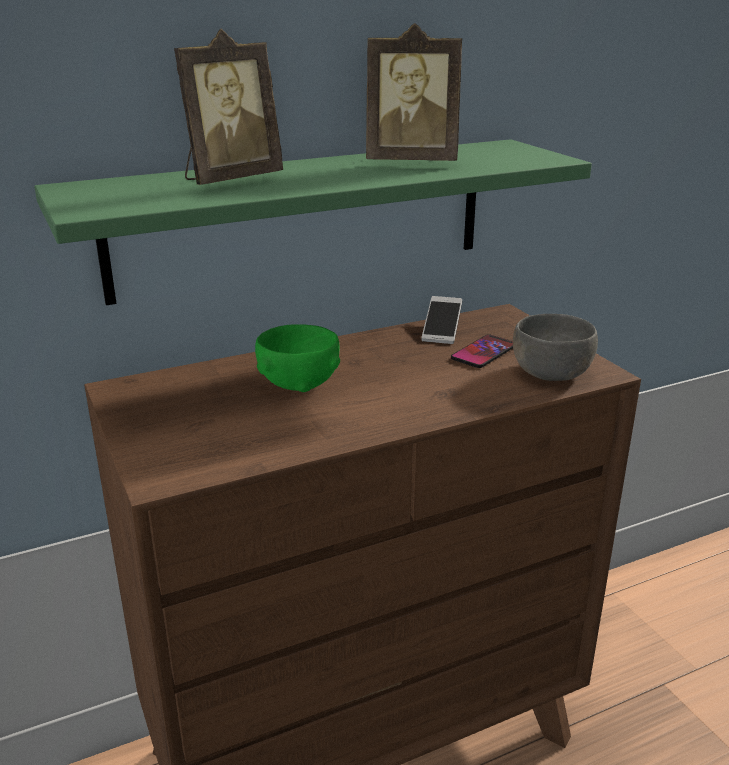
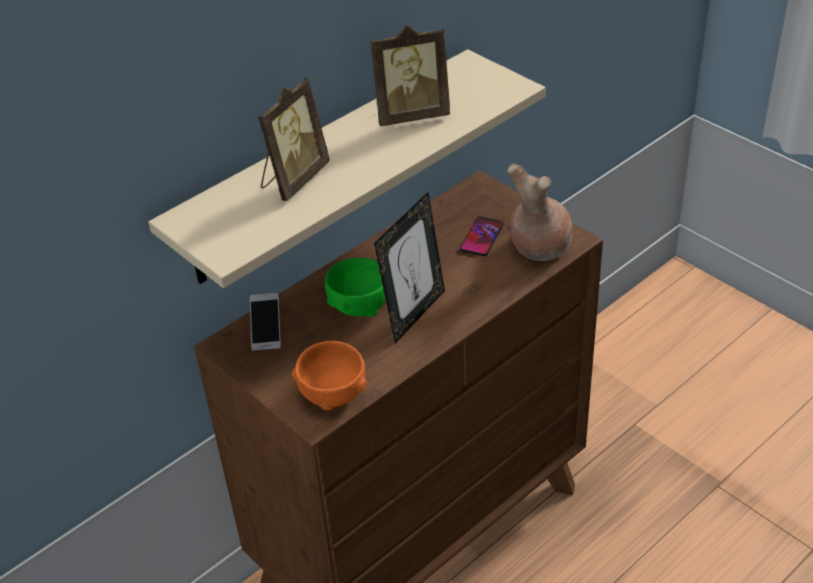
camera: 15 degrees left, 15 degrees up
(203, 457) = (333, 393): none -> orange bowl
(302, 218) = (325, 167): green shelf -> beige shelf
(359, 402) = (414, 314): none -> picture frame
(441, 329) = (439, 217): phone -> phone (266, 328)
(550, 372) = (537, 248): grey bowl -> brown vase

